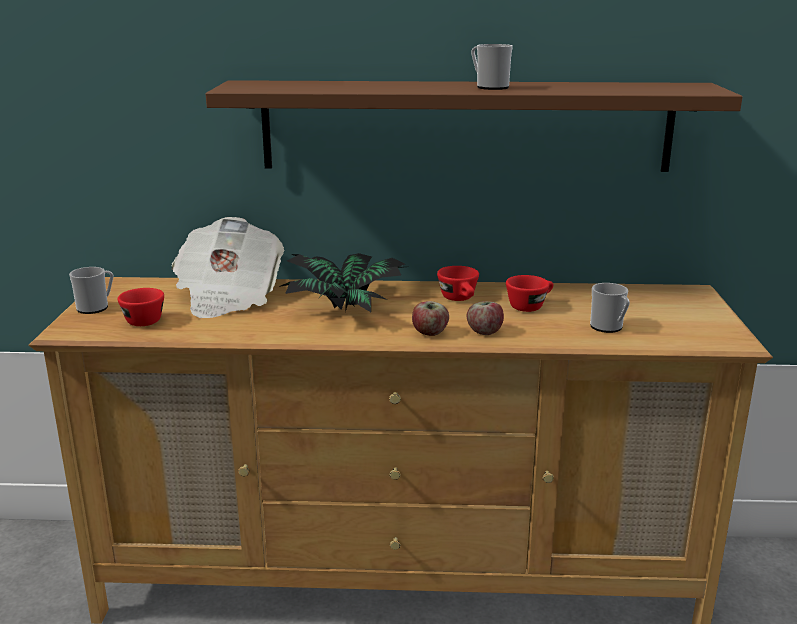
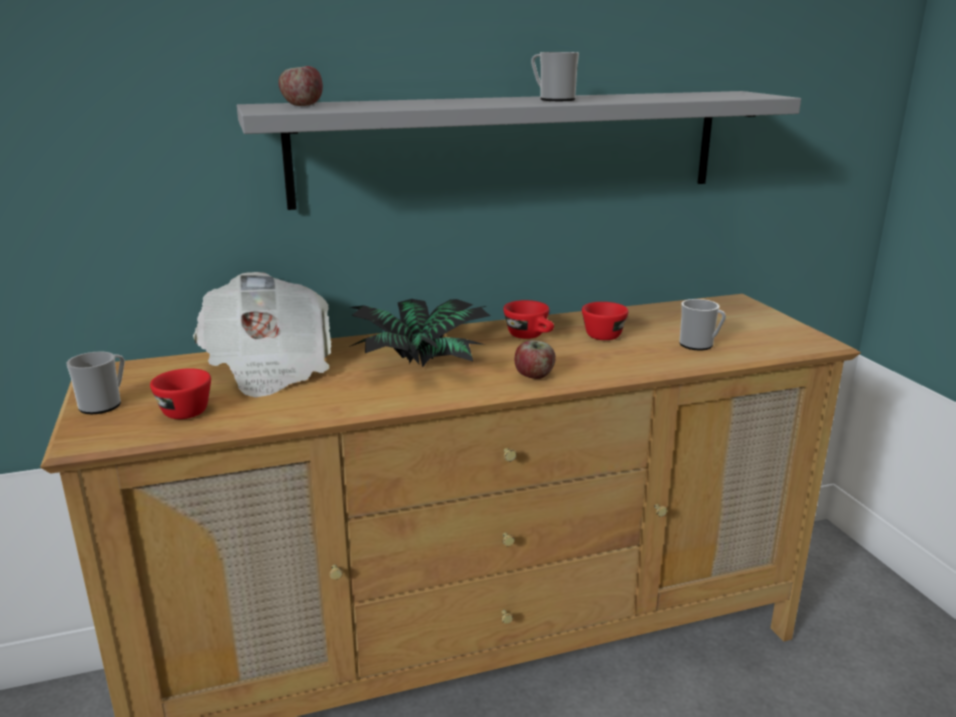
camera: 20 degrees left, 0 degrees up
(466, 126) = (512, 147): brown shelf -> grey shelf
(484, 332) = (588, 366): apple -> apple (302, 105)

